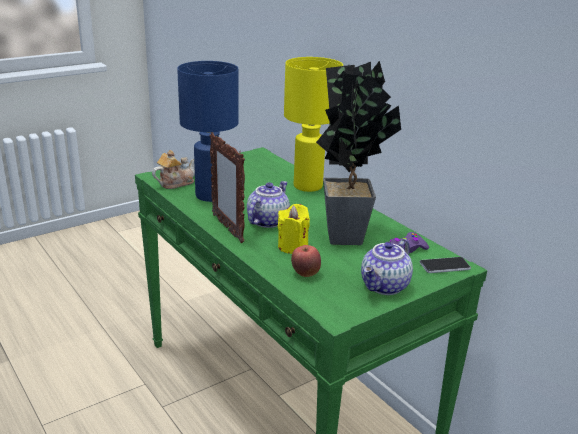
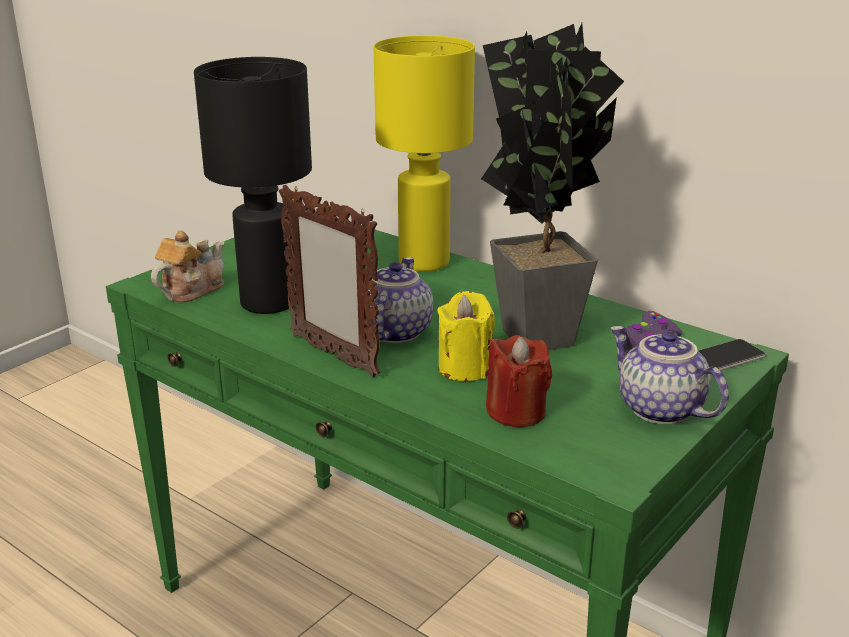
camera: 15 degrees left, 0 degrees up
(210, 195) = (268, 302): blue table lamp -> black table lamp
(305, 274) = (516, 412): apple -> red candle
(385, 287) = (658, 409): teapot -> teapot turned 120 degrees clockwise

